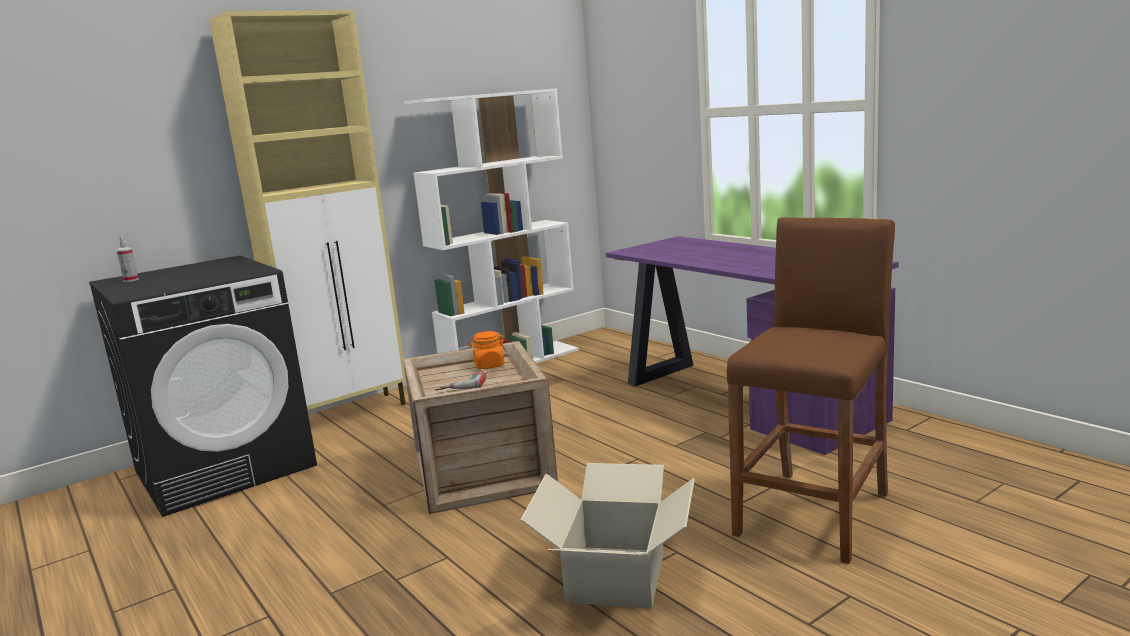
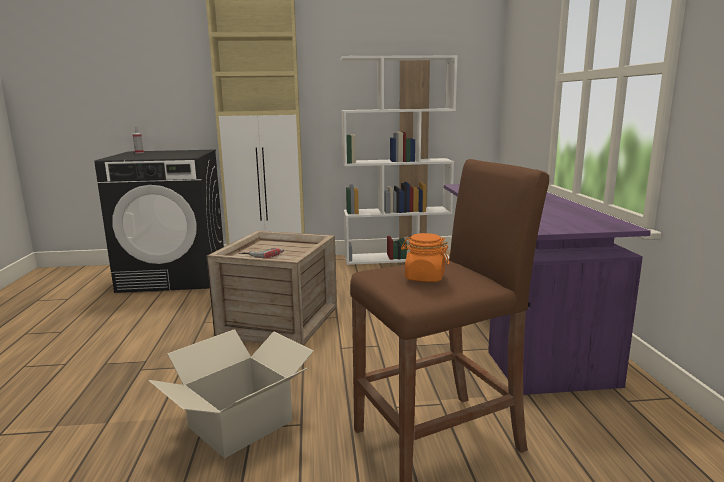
camera: 30 degrees right, 0 degrees up
(489, 365) = (299, 247): orange jar -> orange jar (424, 278)

